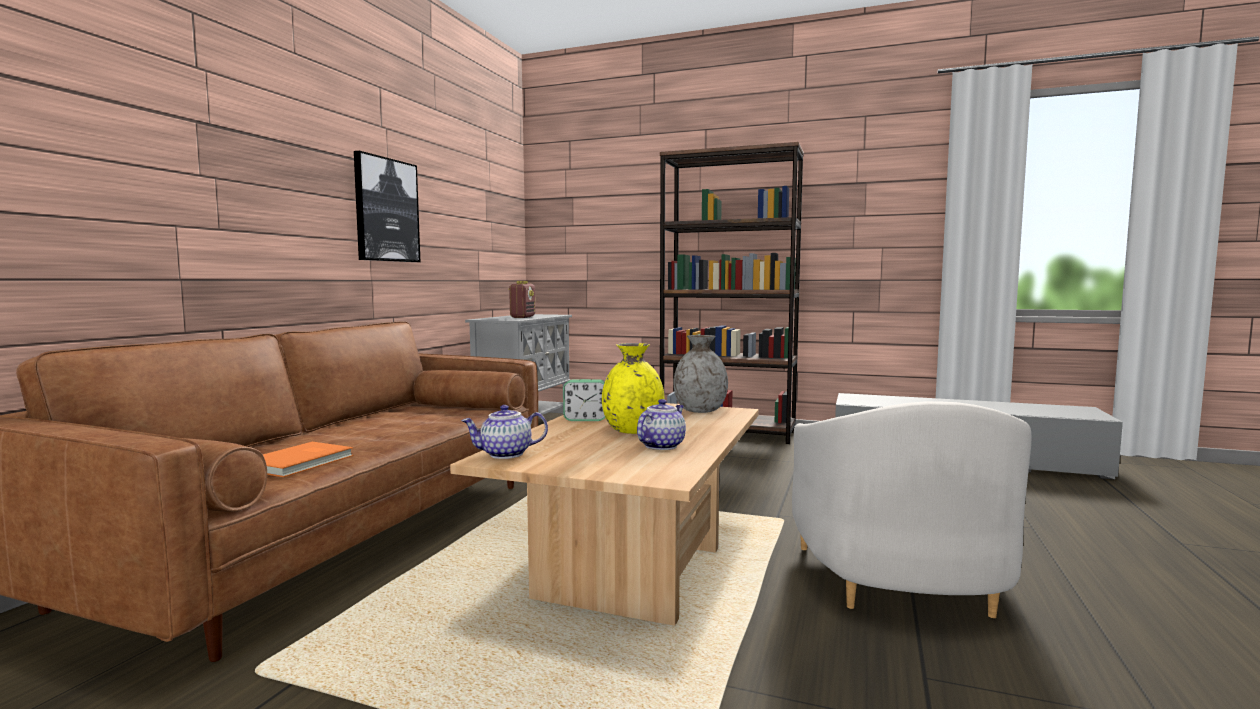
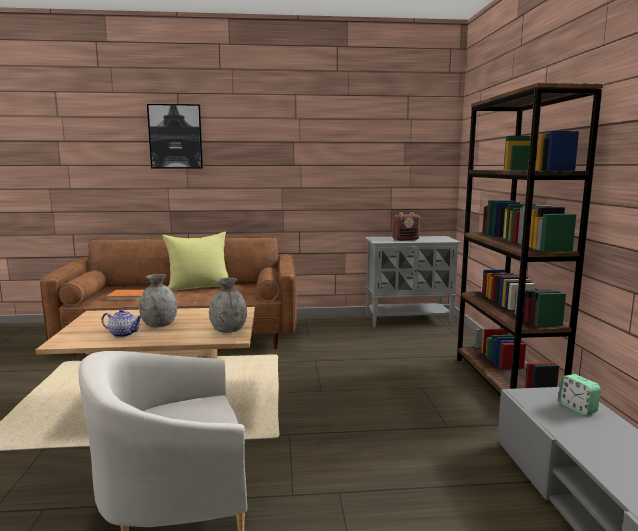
camera: 65 degrees right, 5 degrees up
(343, 426) = (199, 287): none -> yellow pillow
(386, 210) = (295, 168): picture -> picture (175, 137)
(505, 454) = (102, 314): teapot -> none
(585, 419) = (187, 313): alarm clock -> alarm clock (577, 408)
(632, 431) = (159, 325): yellow vase -> grey vase

